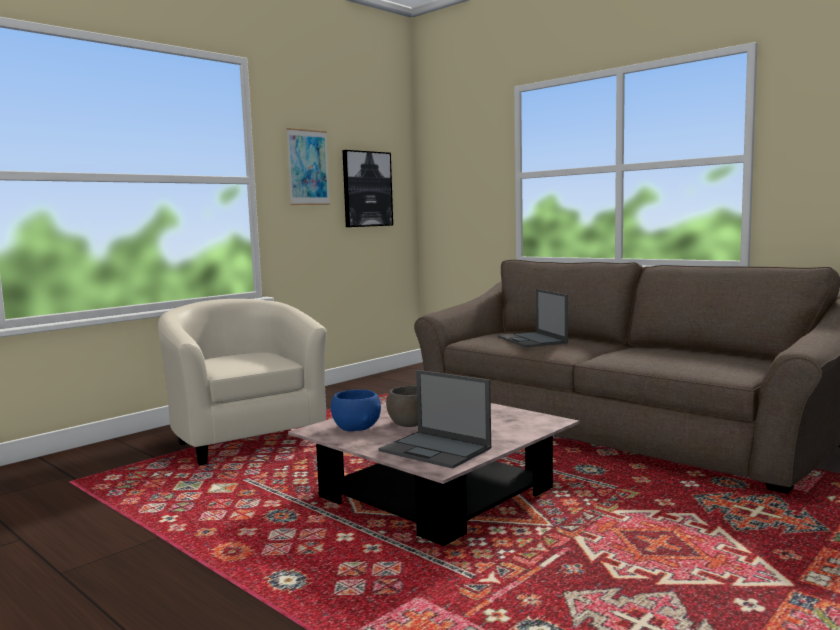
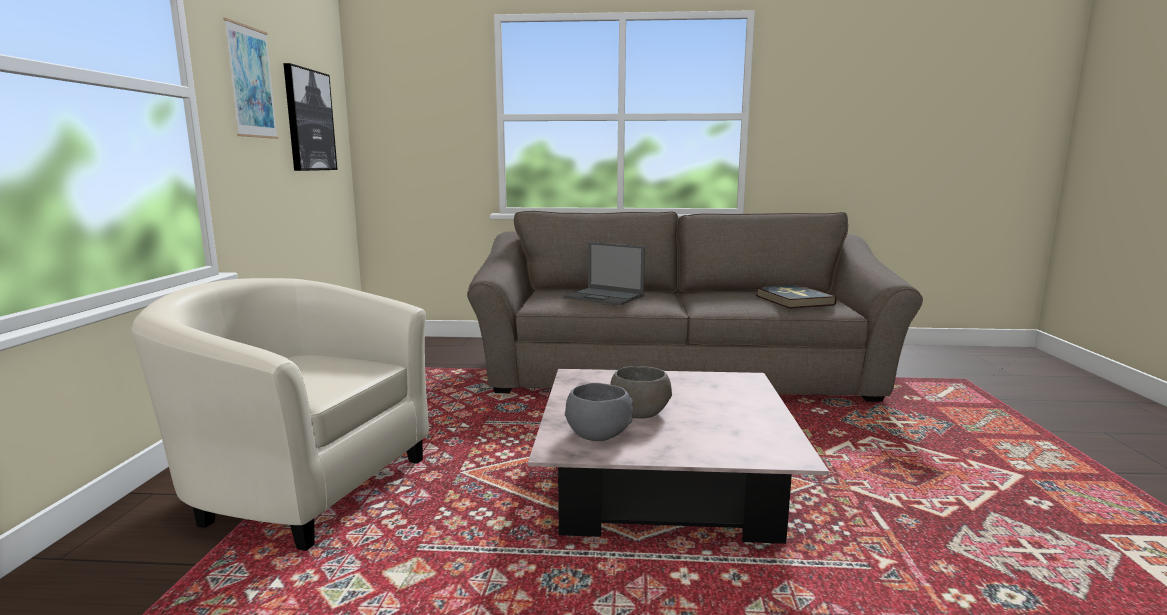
camera: 40 degrees left, 5 degrees up
(357, 427) = (598, 433): blue bowl -> grey bowl
(436, 450) = (739, 437): laptop -> none
(705, 362) = (793, 300): none -> book

